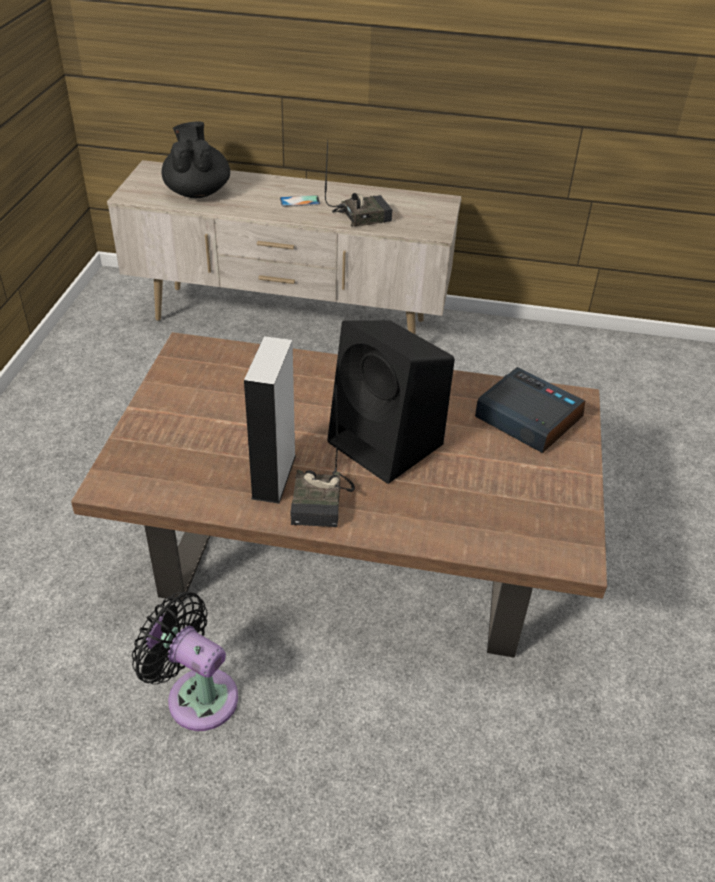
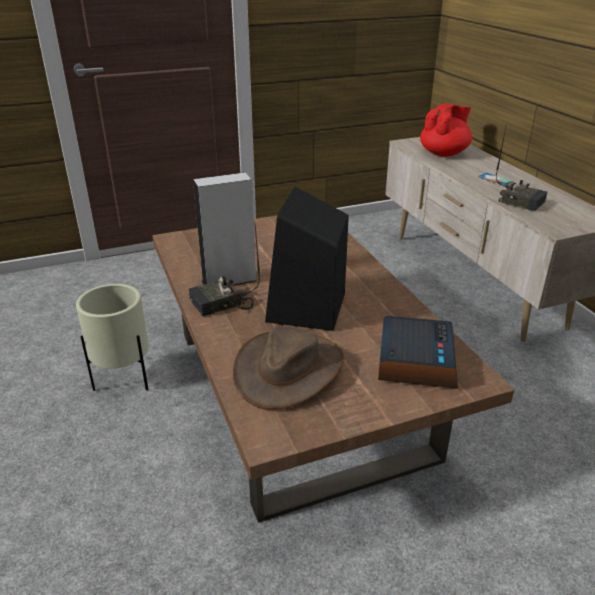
camera: 60 degrees right, 10 degrees down
(196, 695) = (123, 380): black fan -> beige planter
(197, 192) = (444, 153): black teapot -> red teapot
(484, 502) = (288, 369): none -> brown hat

